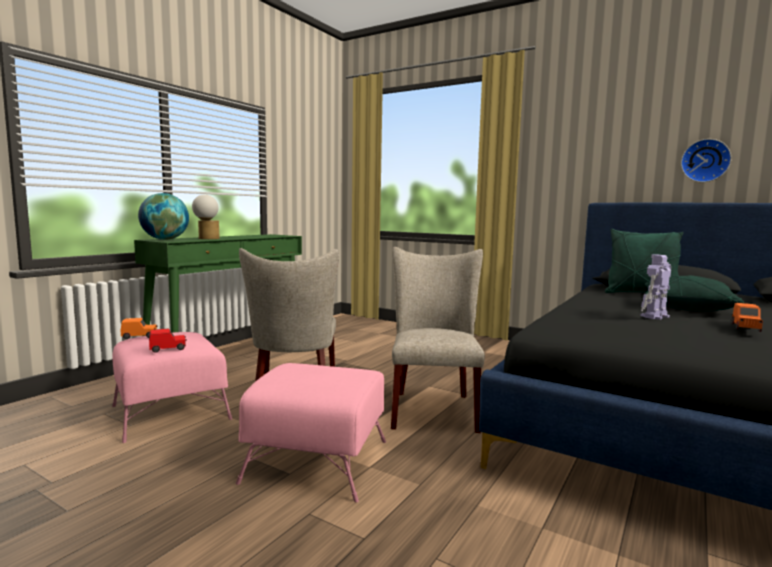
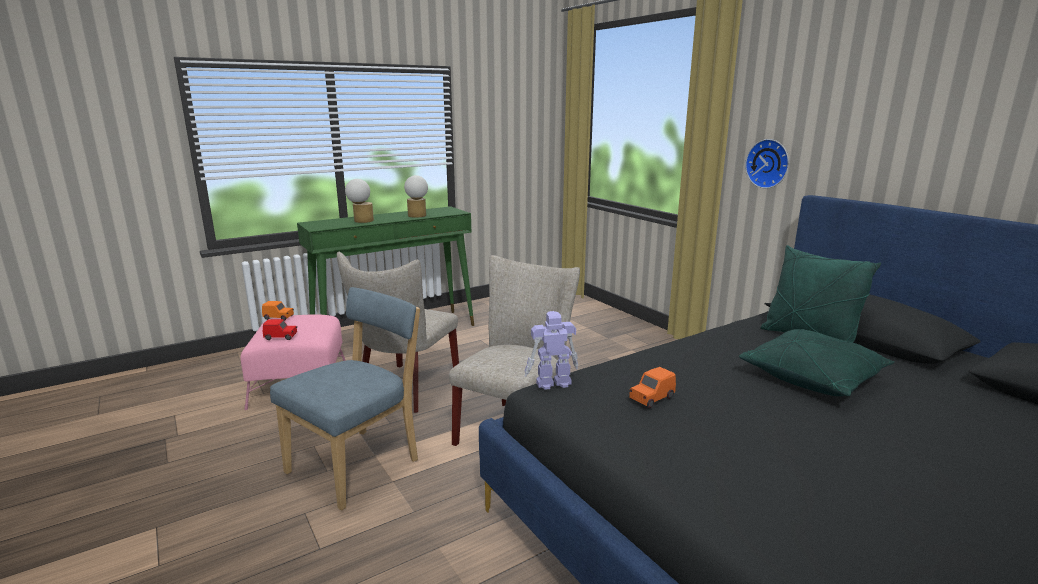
camera: 25 degrees right, 10 degrees up
(165, 239) = (321, 223): globe -> none
(256, 237) = (417, 216): none -> table lamp
(318, 461) = (358, 464): pink ottoman -> blue chair
(654, 316) = (711, 391): toy robot -> toy robot (552, 383)
(705, 161) = (980, 147): wall clock -> wall clock (769, 163)
(745, 328) = (800, 435): orange toy car -> orange toy car (651, 399)

